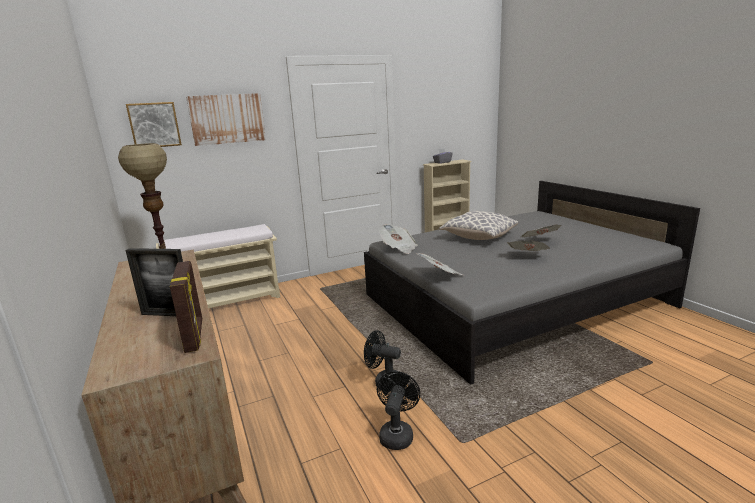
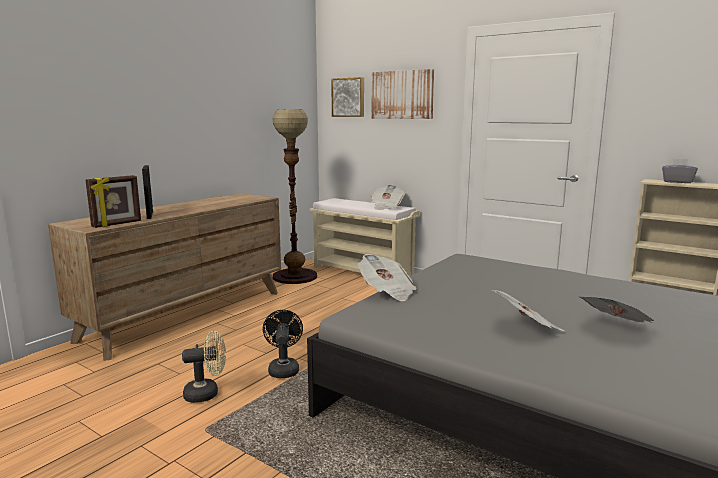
camera: 60 degrees right, 5 degrees down
(397, 433) = (207, 393): black fan -> beige fan
(398, 248) = (451, 264): newspaper -> newspaper (386, 207)
(478, 237) = (564, 291): pillow -> none

